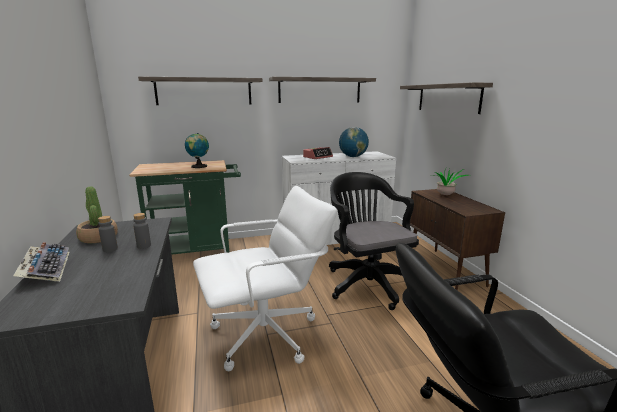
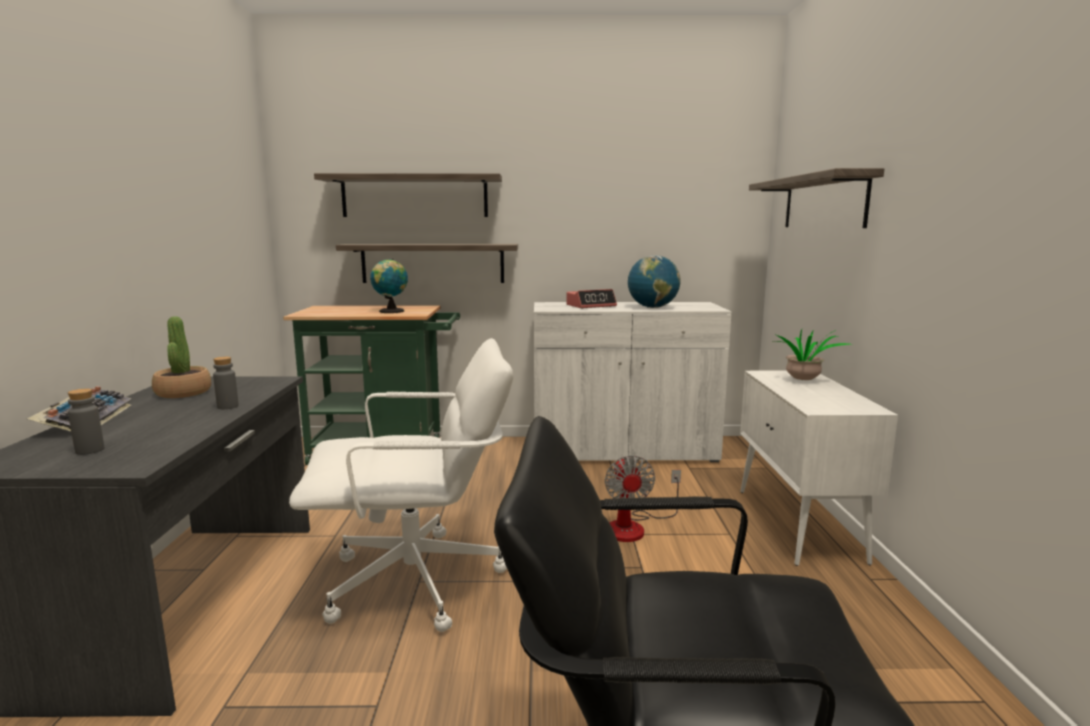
camera: 15 degrees right, 5 degrees down
(110, 249) = (182, 407): grey bottle -> grey bottle (90, 450)
(320, 90) = (605, 194): shelf -> shelf (433, 263)
(367, 282) = (634, 527): black office chair -> fan
(445, 270) = (799, 525): brown cabinet -> white cabinet

